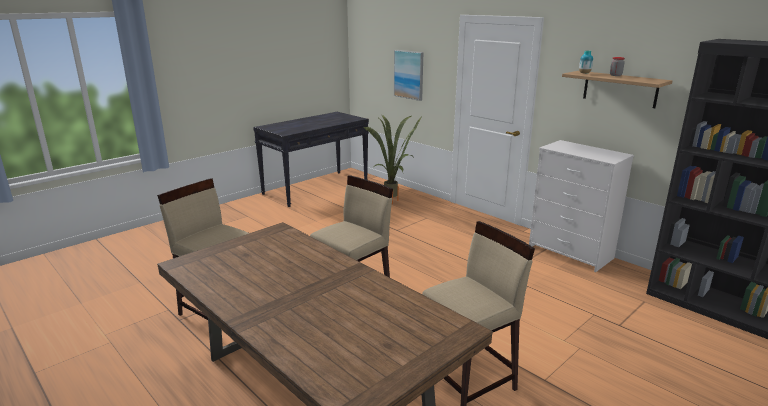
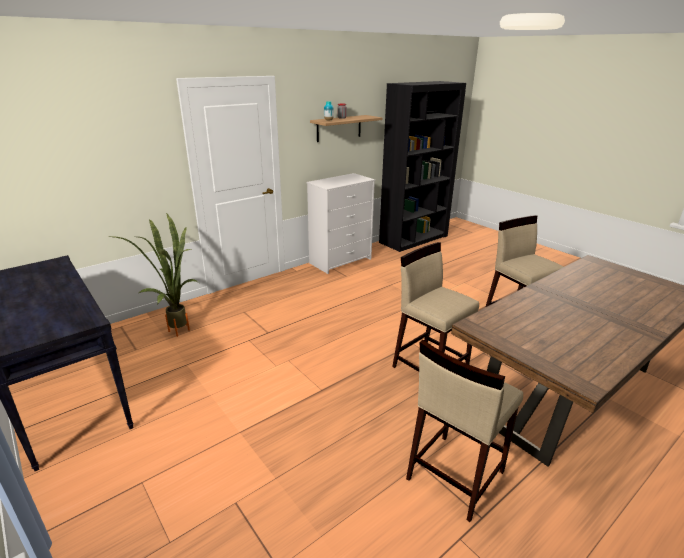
camera: 85 degrees left, 5 degrees up
(409, 74) = (104, 170): picture -> none

